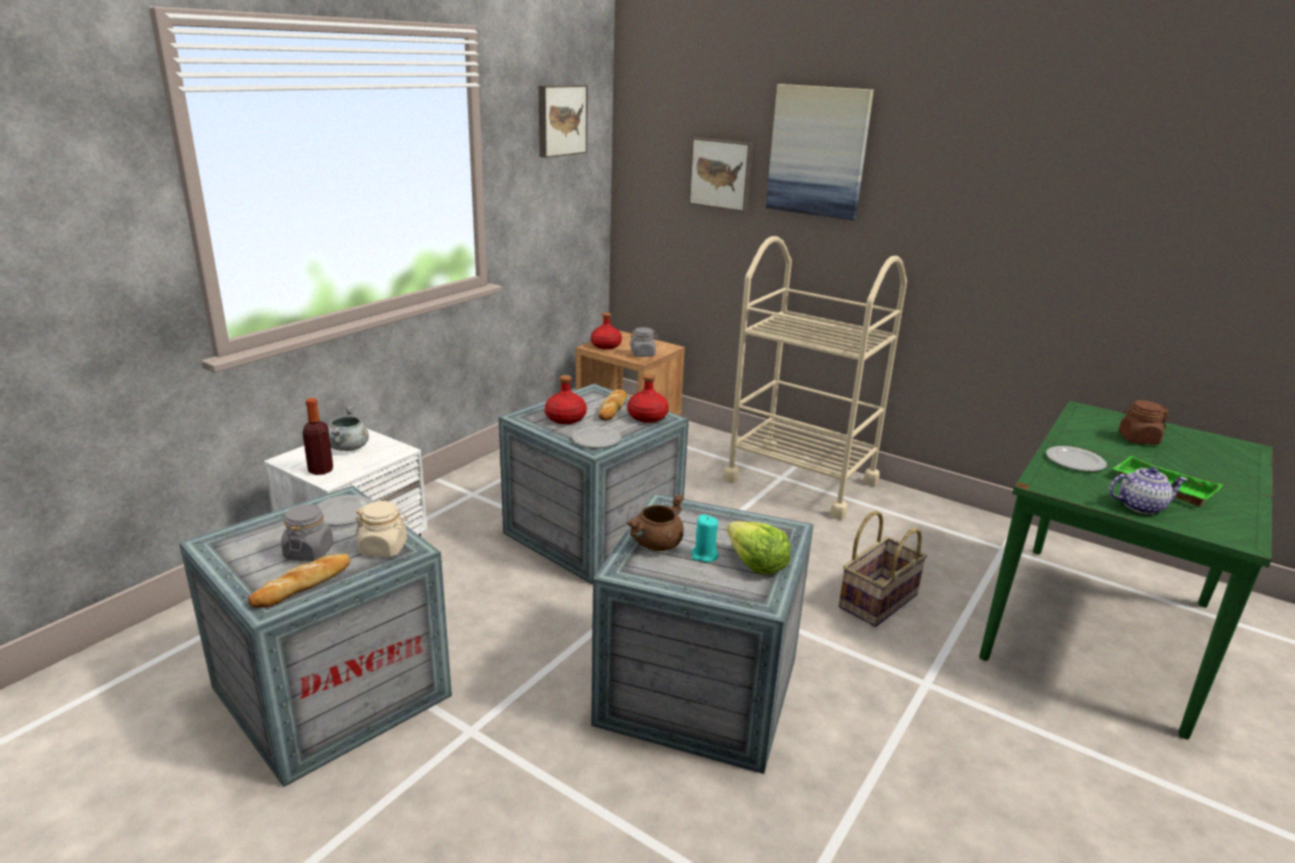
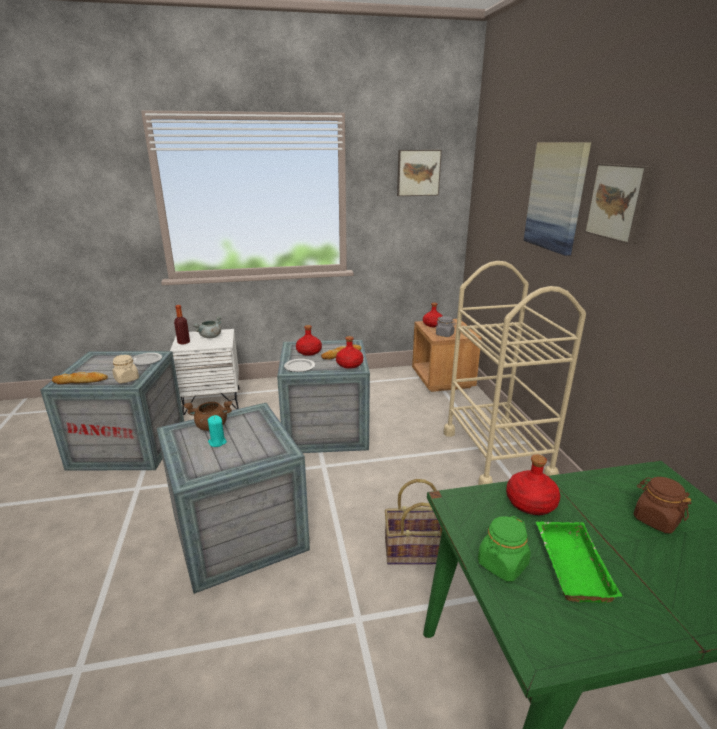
camera: 45 degrees right, 0 degrees up
(309, 552) = (107, 370): grey jar -> none
(721, 174) = (510, 213): picture -> picture (619, 202)
(756, 564) = (228, 459): lettuce -> none
(1075, 462) = (530, 503): plate -> red bottle
(1141, 506) = (502, 564): teapot -> green jar

